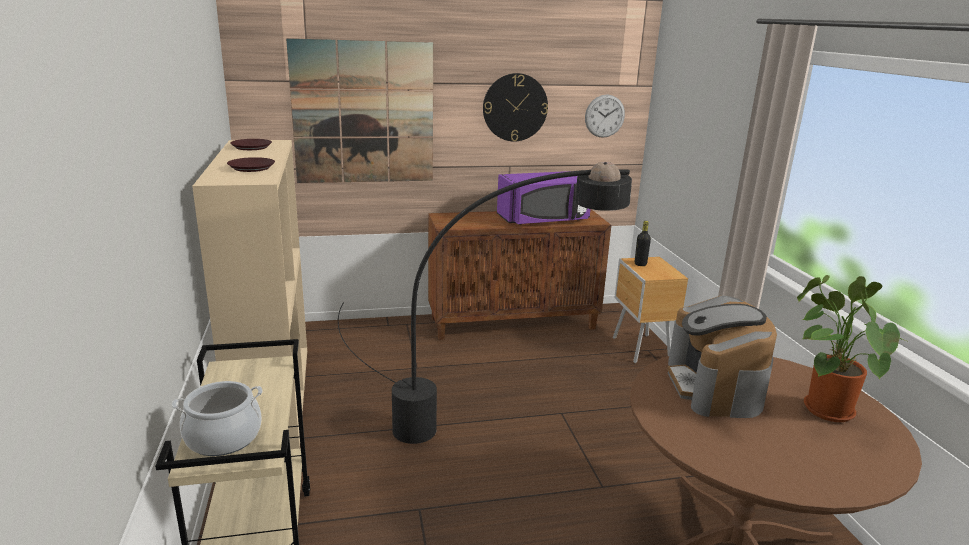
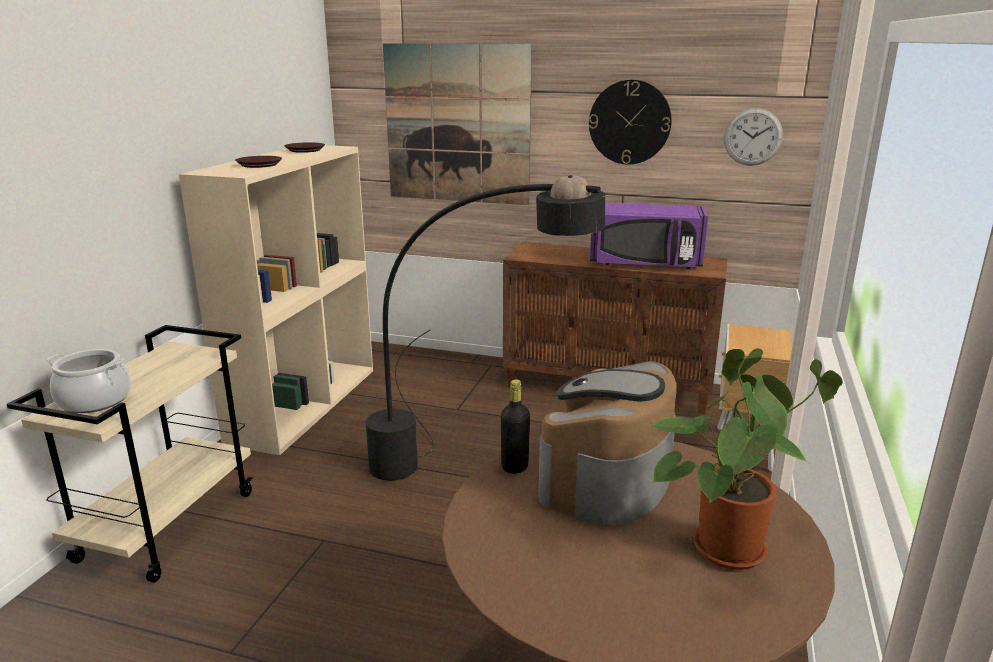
camera: 30 degrees right, 0 degrees up
(640, 264) = (747, 334): black bottle -> black bottle (514, 467)

